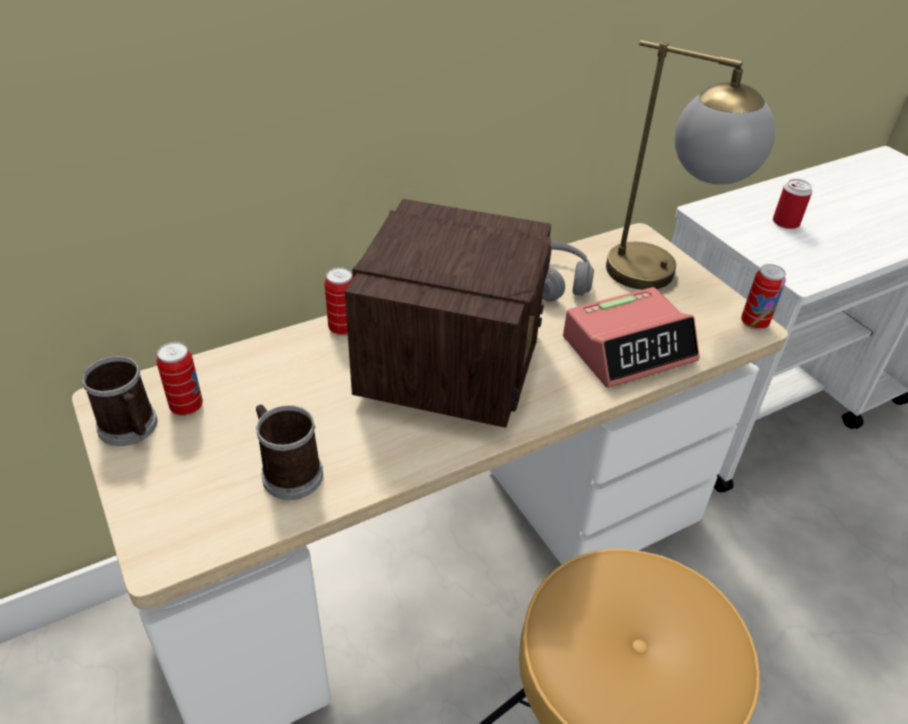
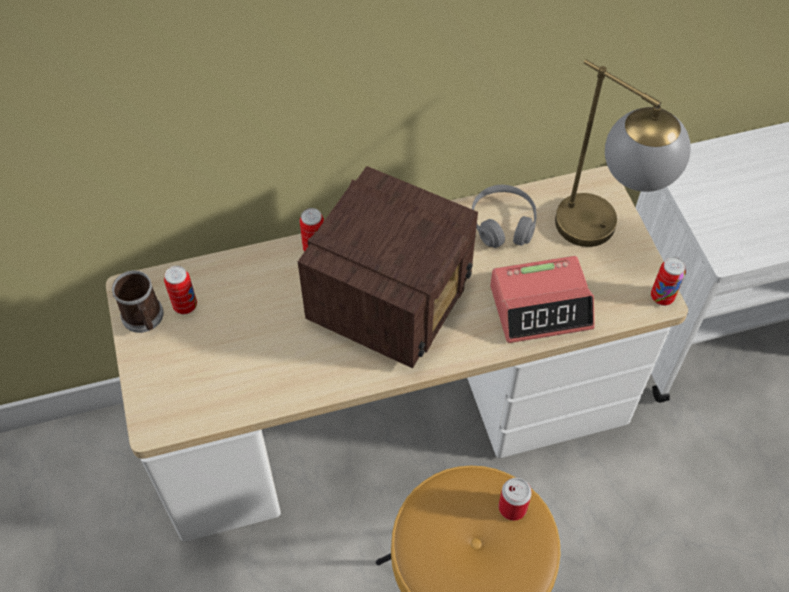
camera: 15 degrees right, 15 degrees up
(288, 472) = (247, 375): mug -> none
(785, 223) = (746, 187): can -> can (512, 507)

